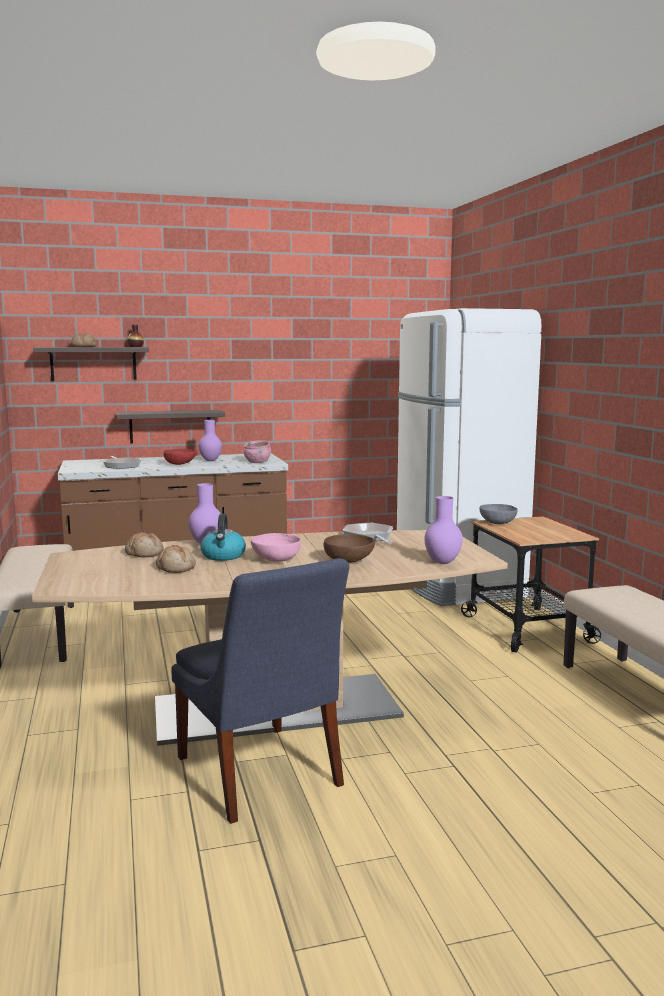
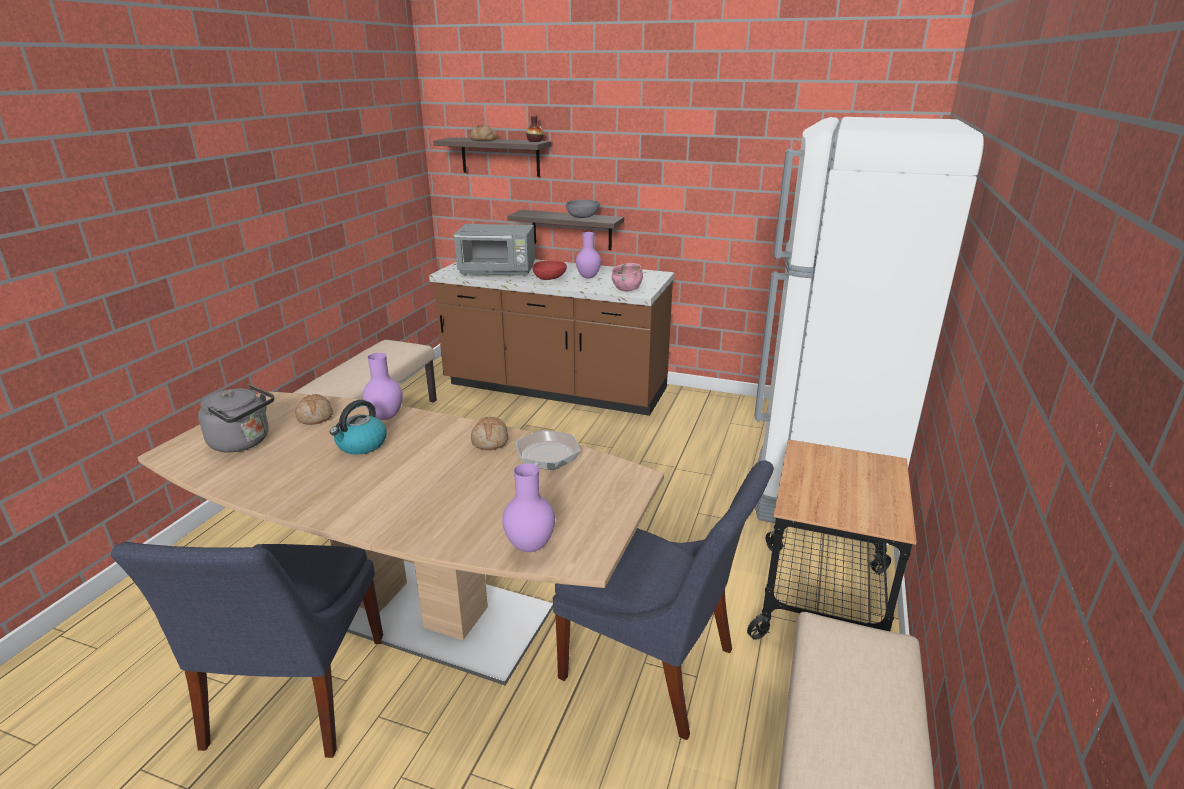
camera: 35 degrees right, 15 degrees up
(117, 572) = (244, 442): none -> grey kettle
(122, 465) = (498, 272): frying pan -> grey microwave
(176, 568) = (292, 452): bread -> bread (490, 441)
(275, 559) = (389, 469): pink bowl -> none
(349, 560) = (447, 500): brown bowl -> none
(480, 680) = (654, 668): none -> blue chair
(497, 523) = (815, 455): grey bowl -> grey bowl (583, 217)

